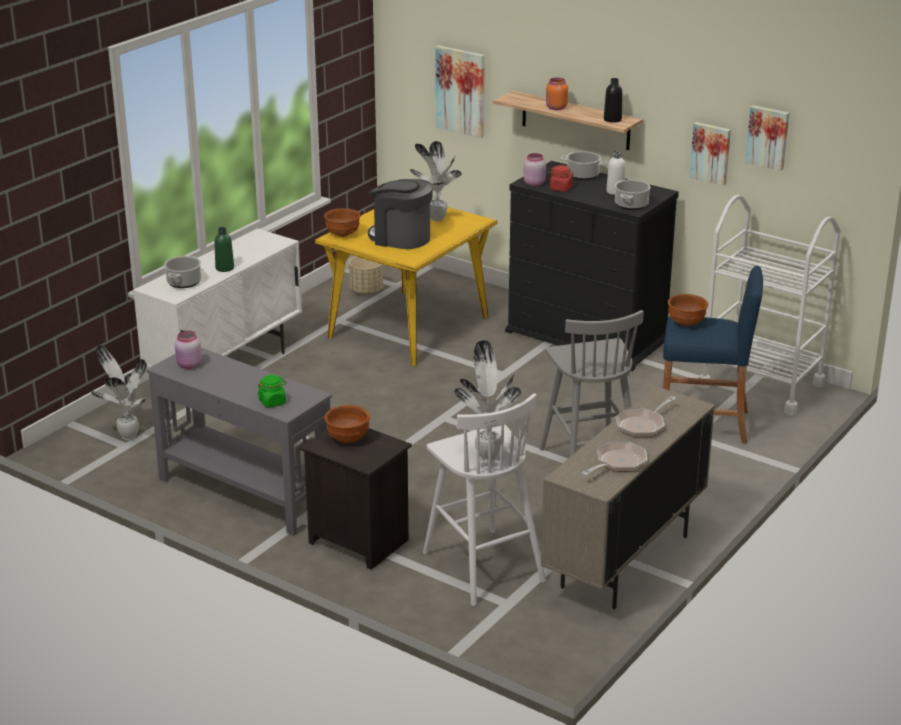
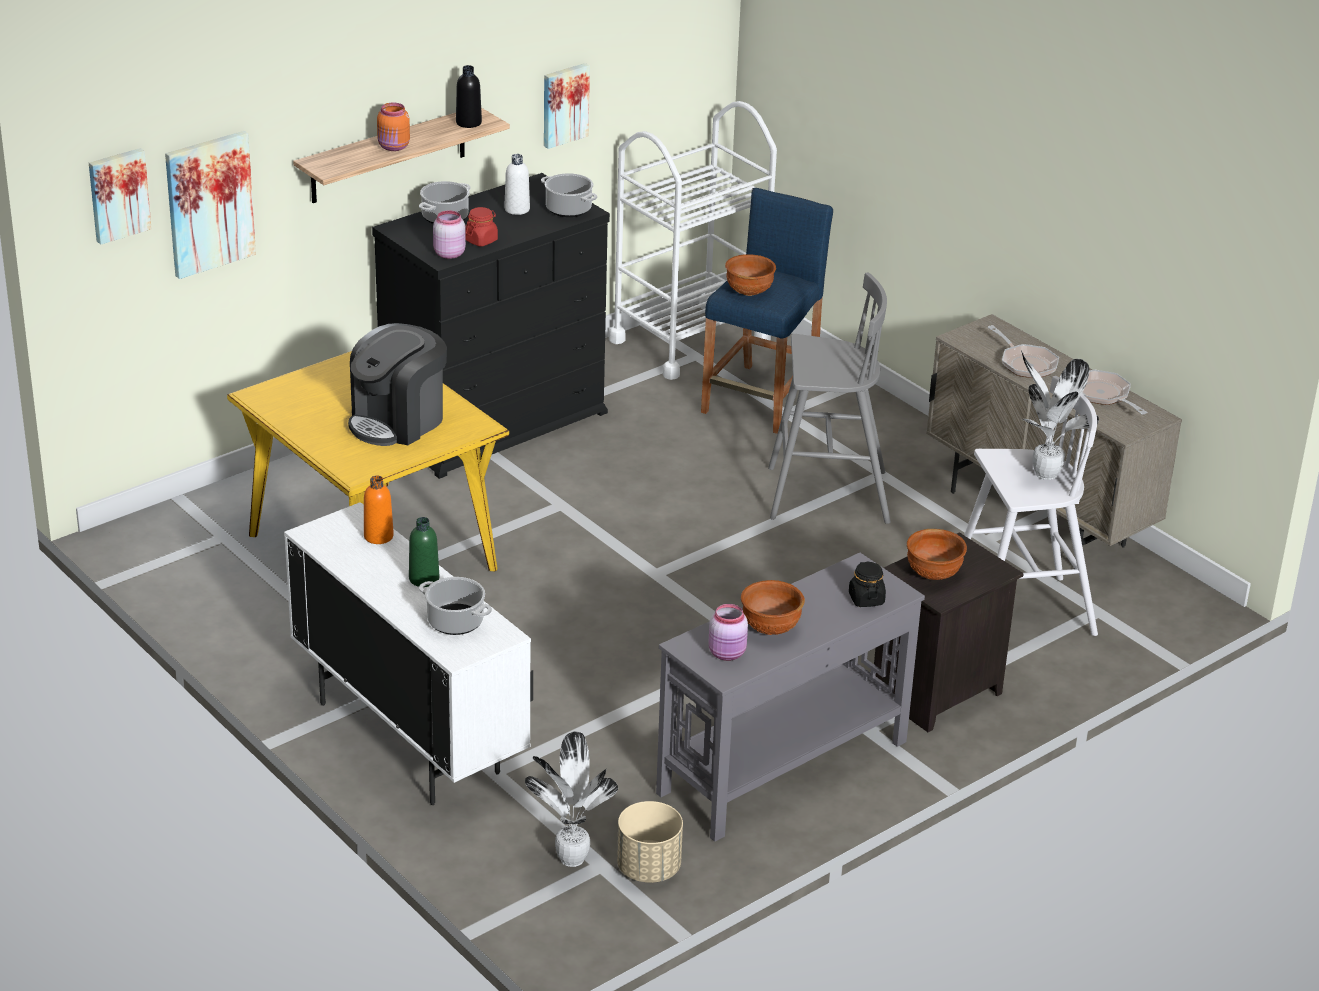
camera: 75 degrees left, 5 degrees up
(263, 250) = (378, 536): none -> orange bottle
(272, 402) = (866, 599): green jar -> black jar
(343, 234) = (351, 464): brown bowl -> brown bowl (770, 628)
(366, 291) = (222, 567): beige planter -> beige planter (648, 869)
(436, 219) = (347, 382): potted plant -> none
(768, 137) = (627, 50): picture -> picture (118, 194)

